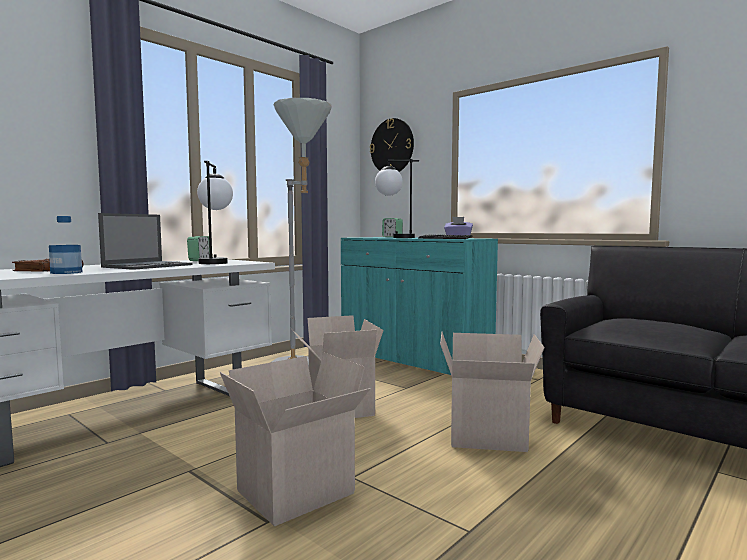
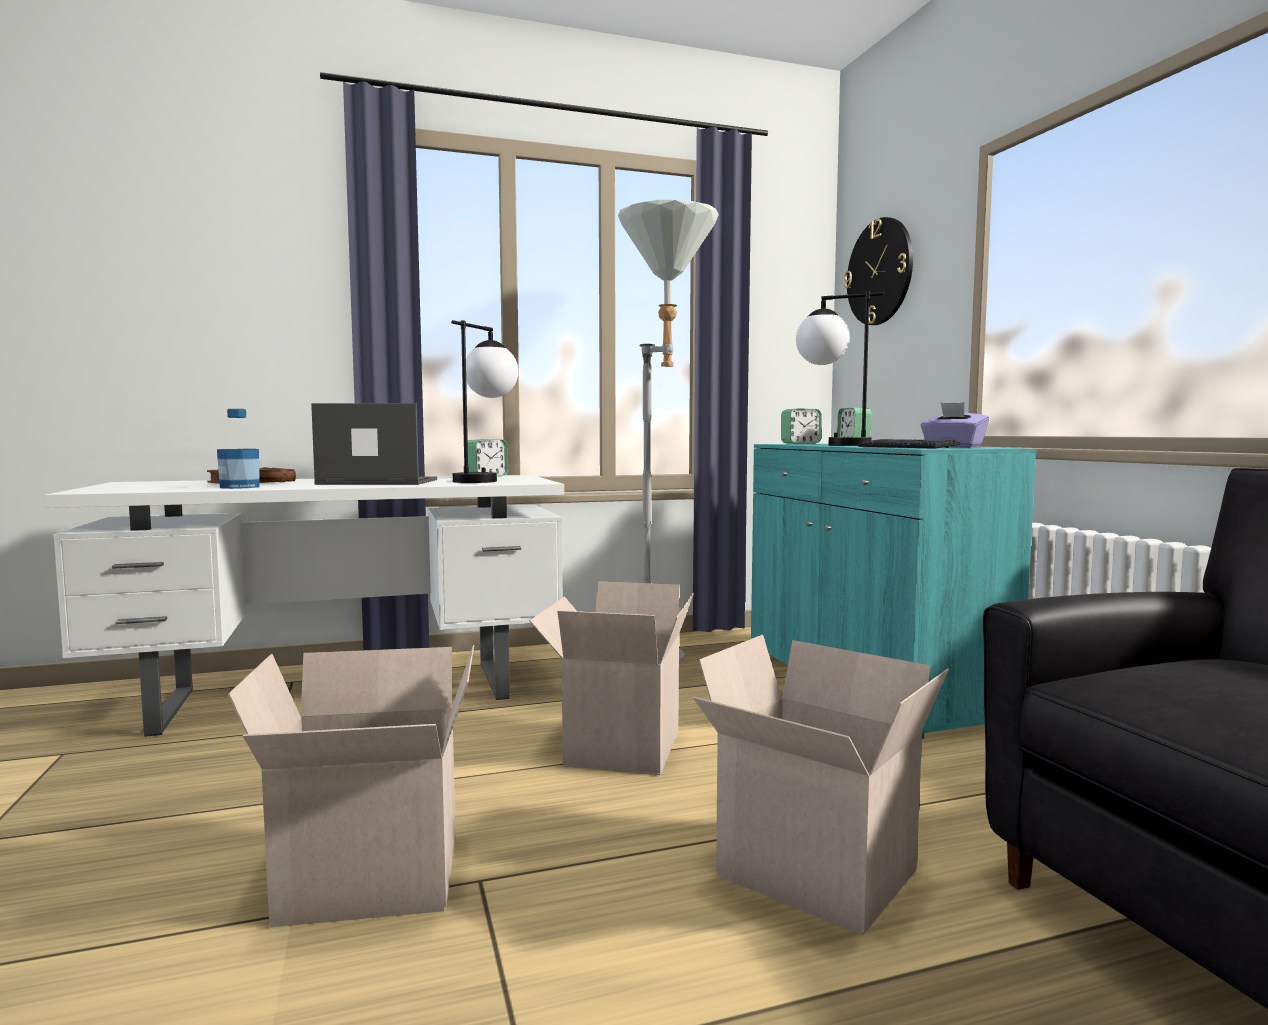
camera: 30 degrees right, 0 degrees up
(148, 266) = (376, 482): laptop -> laptop turned 150 degrees counterclockwise
(363, 237) = (800, 443): none -> alarm clock

